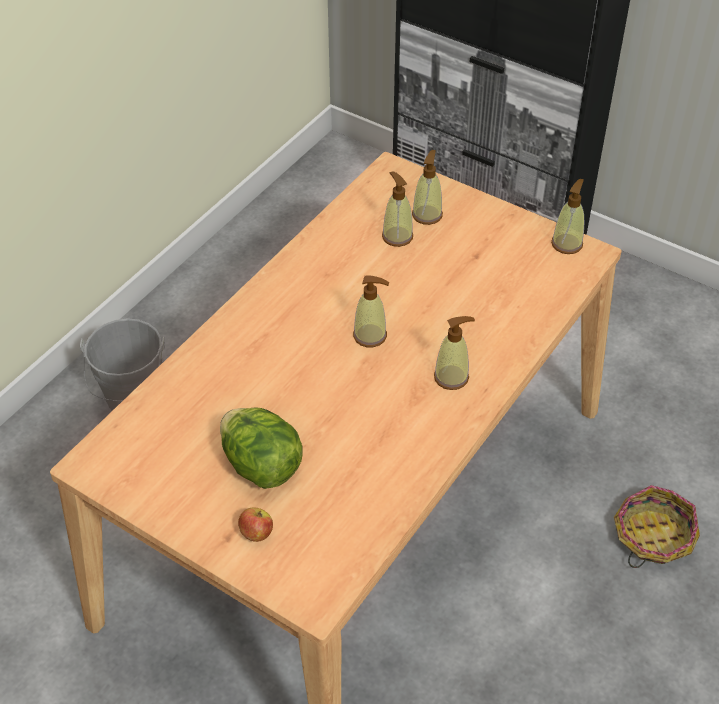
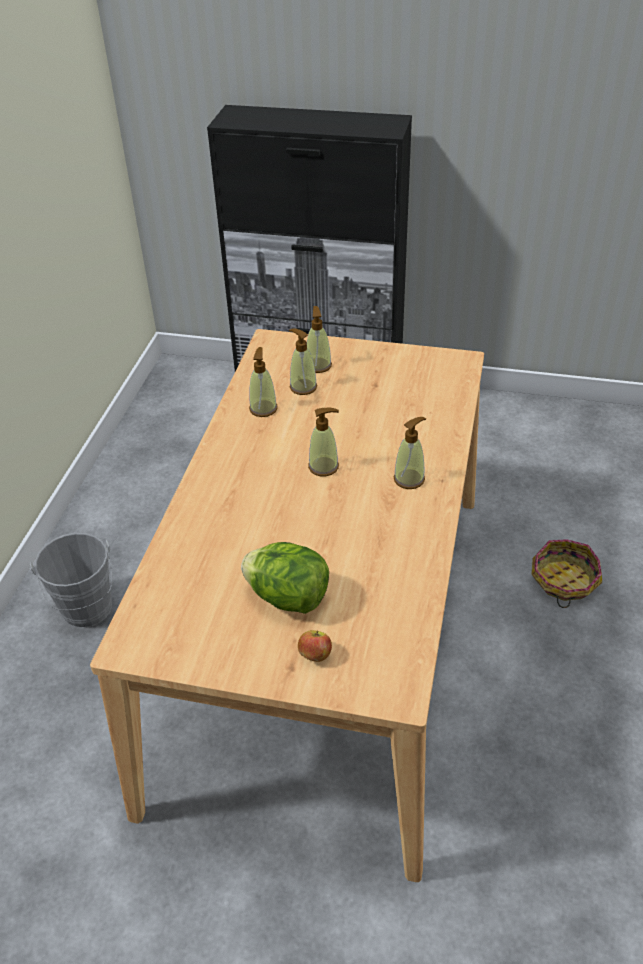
camera: 20 degrees left, 5 degrees down
(567, 244) = (440, 358): soap dispenser -> soap dispenser (263, 408)

